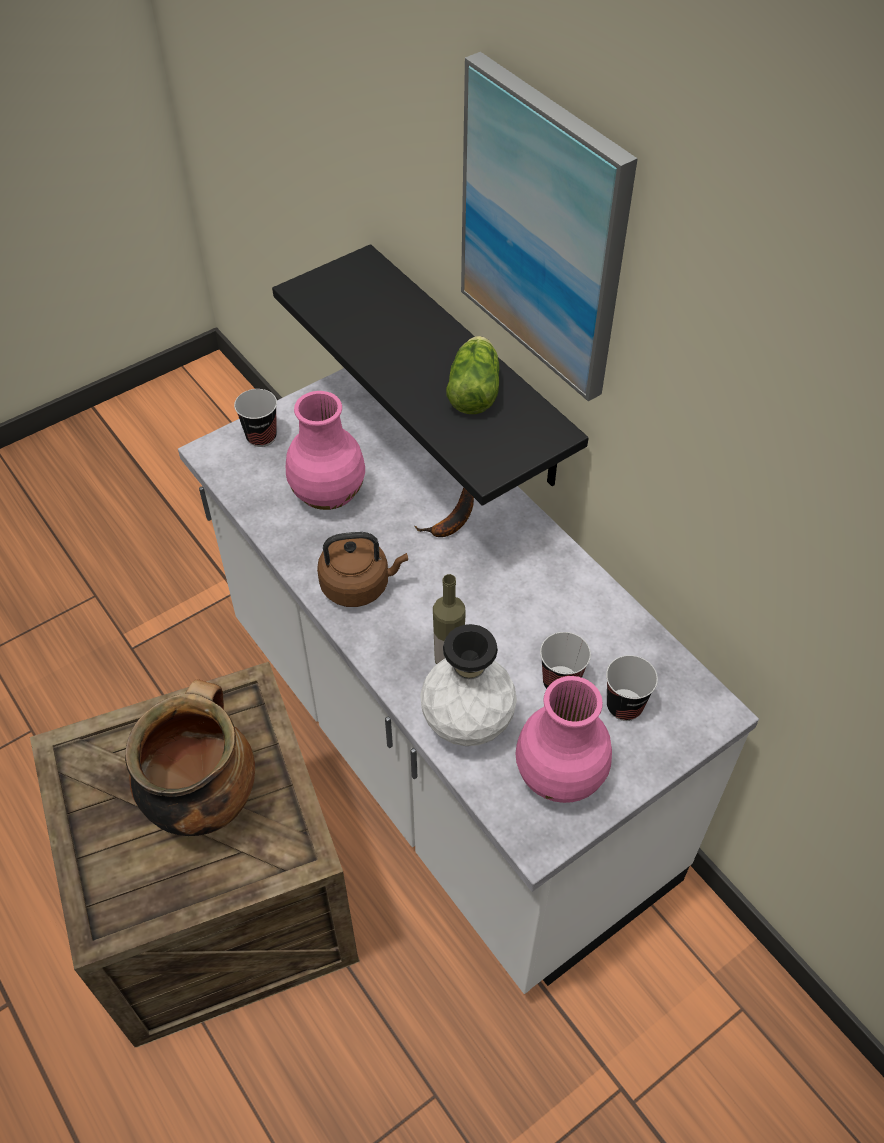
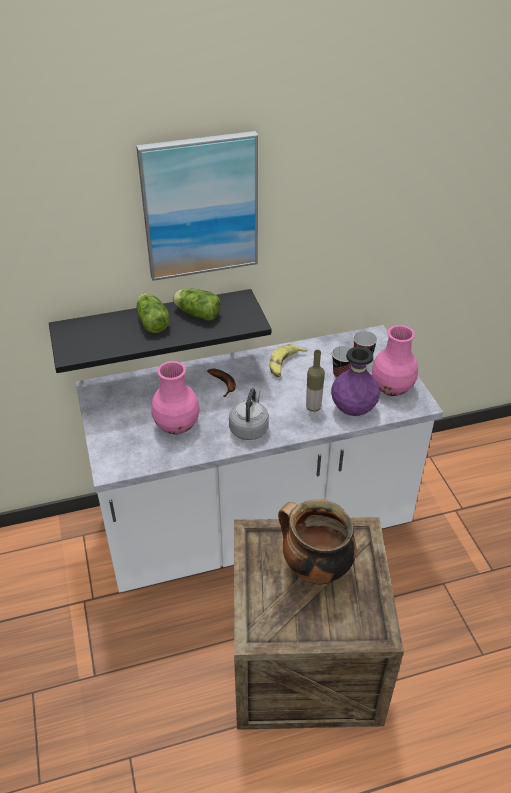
camera: 70 degrees left, 10 degrees down
(261, 436) = (111, 444): cup -> none
(359, 585) = (249, 428): brown kettle -> grey kettle
(425, 346) = (152, 321): none -> lettuce
(467, 724) = (353, 410): white vase -> purple vase
(544, 588) = (285, 364): none -> banana

